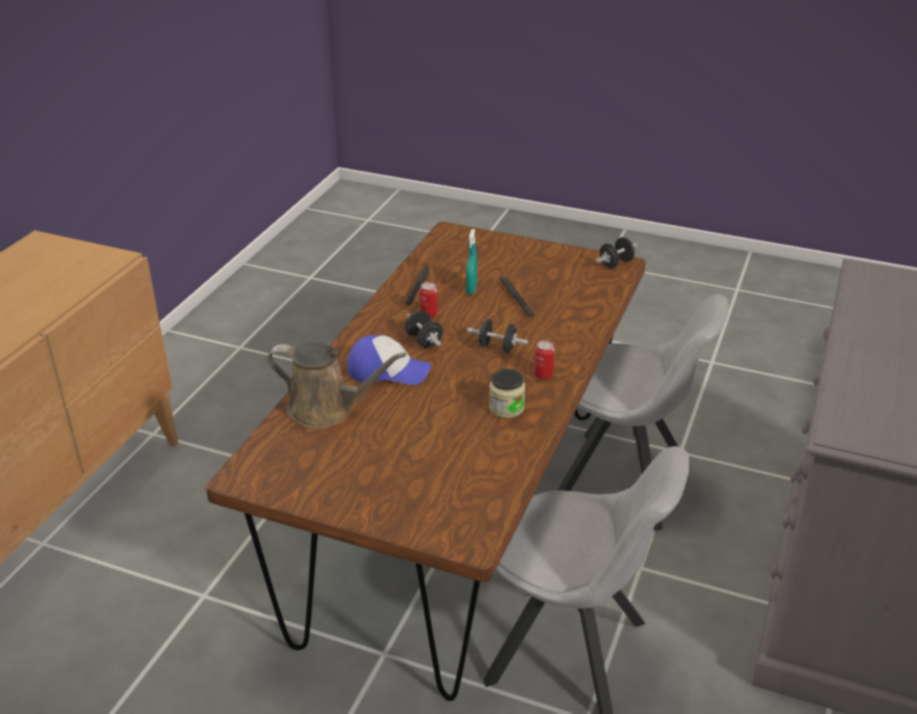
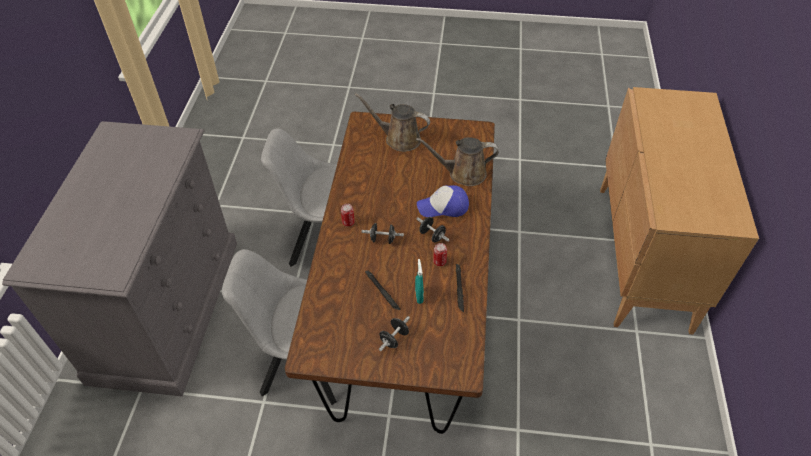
camera: 165 degrees right, 15 degrees up
(409, 487) = (399, 139): none -> brown watering can
(506, 408) = (364, 193): jar -> none
(616, 264) = (310, 357): black dumbbell -> black dumbbell (394, 338)

